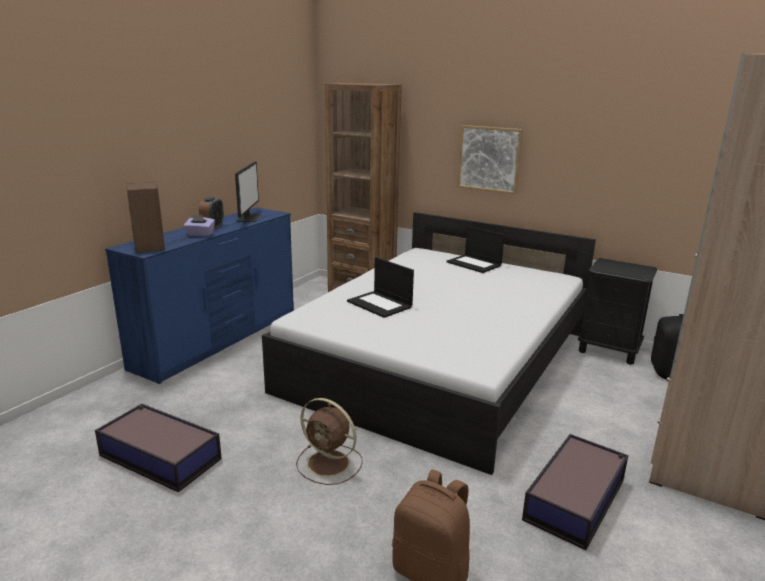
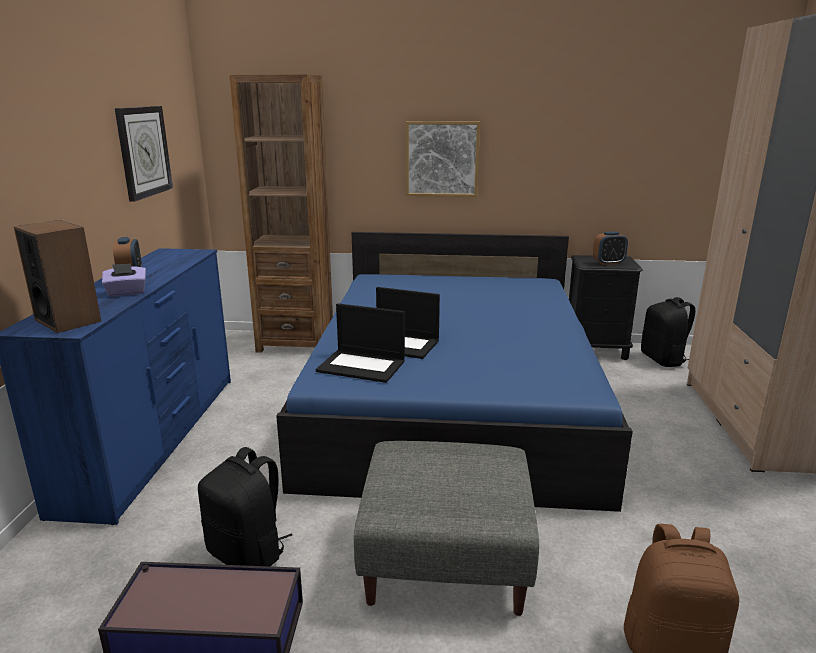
camera: 25 degrees left, 0 degrees up
(215, 422) = (248, 553): none -> black backpack
(249, 218) = (168, 262): monitor -> none
(254, 138) = (143, 151): none -> wall clock
(330, 464) = (446, 559): brown fan -> grey ottoman
(440, 361) = (452, 399): white bed -> blue bed
(474, 264) = (445, 282): laptop -> laptop (362, 366)
(576, 499) = (714, 510): storage box -> none
(623, 269) = (608, 263): none -> alarm clock

